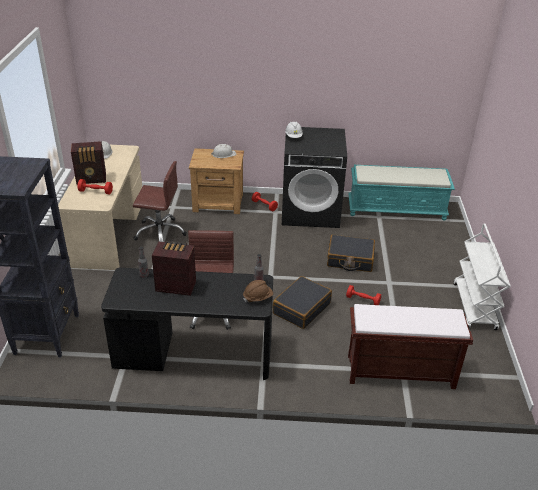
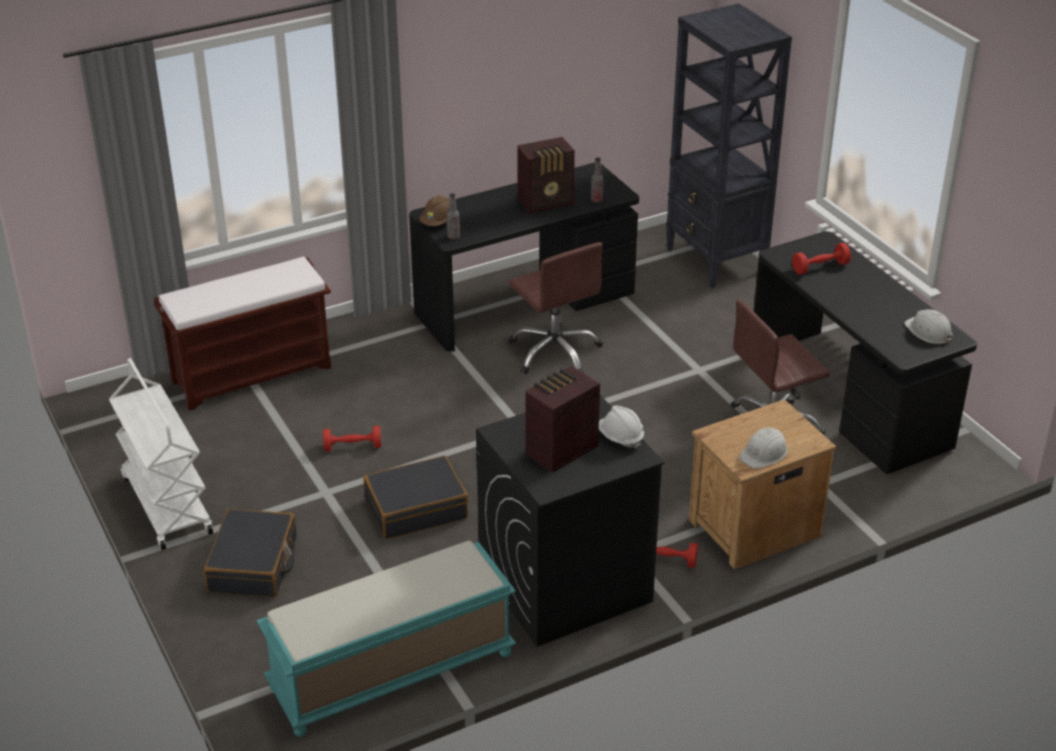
camera: 150 degrees right, 0 degrees up
(92, 179) = (860, 283): radio -> radio (559, 451)
(109, 231) = (848, 398): beige desk -> black desk
(301, 308) = (436, 401): black suitcase -> black suitcase (253, 565)

